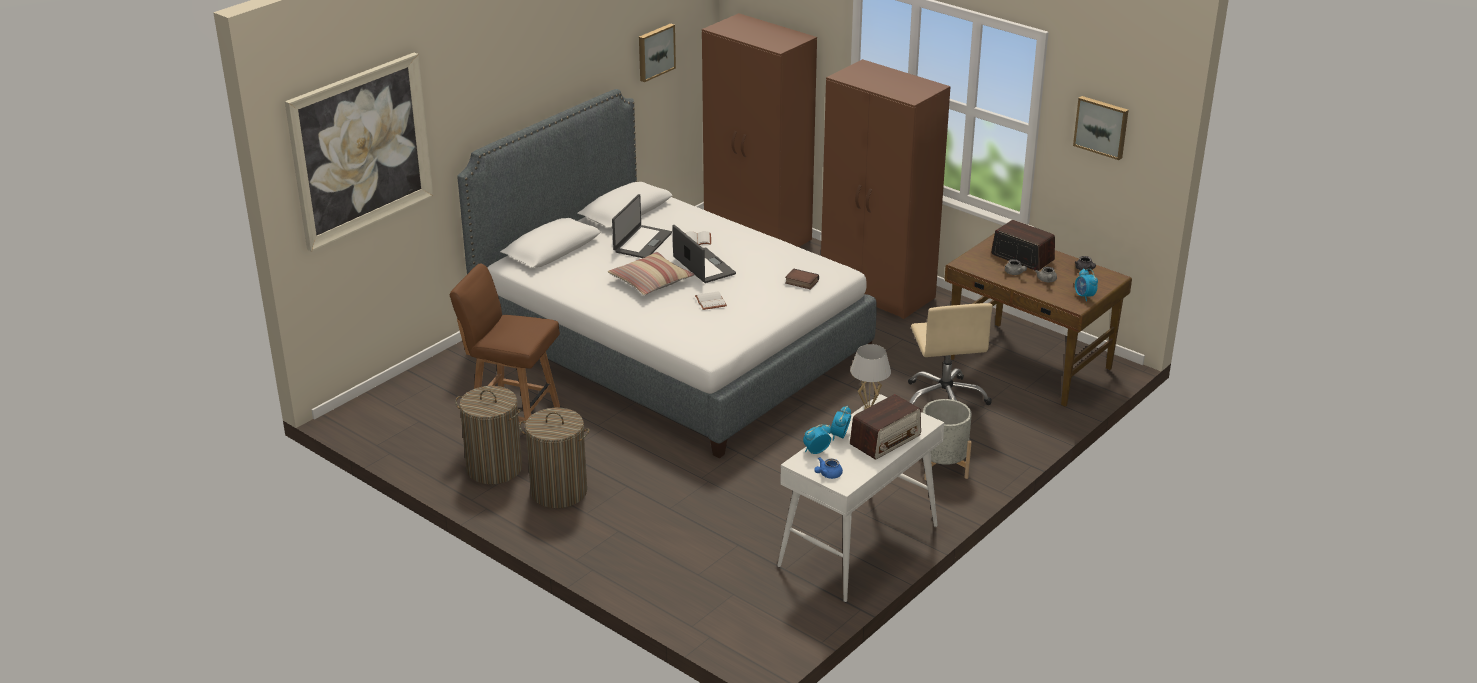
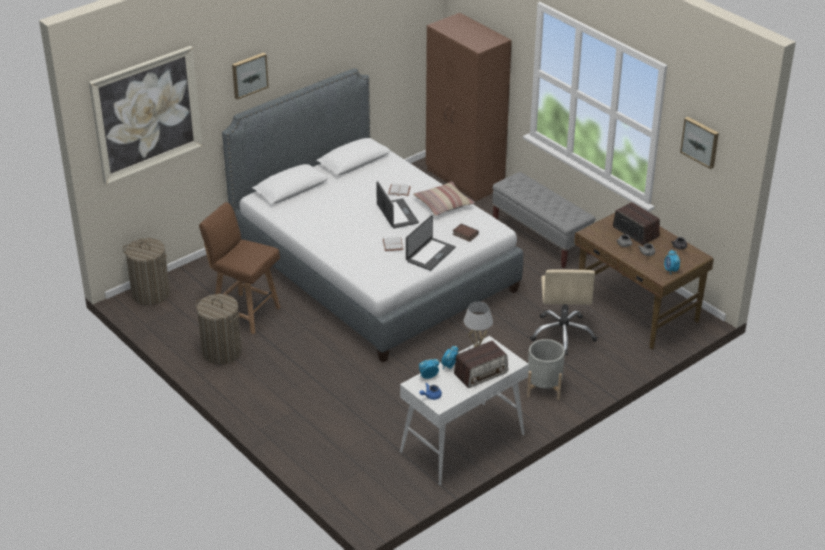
camera: 10 degrees right, 5 degrees up
(558, 491) = (262, 375): laundry basket -> laundry basket (150, 294)
(642, 242) = (358, 189): laptop -> laptop (430, 254)
(651, 281) = (355, 223): pillow -> pillow (443, 204)
(655, 52) = (390, 39): picture -> picture (249, 75)
(878, 292) = (541, 238): brown wardrobe -> grey bench

